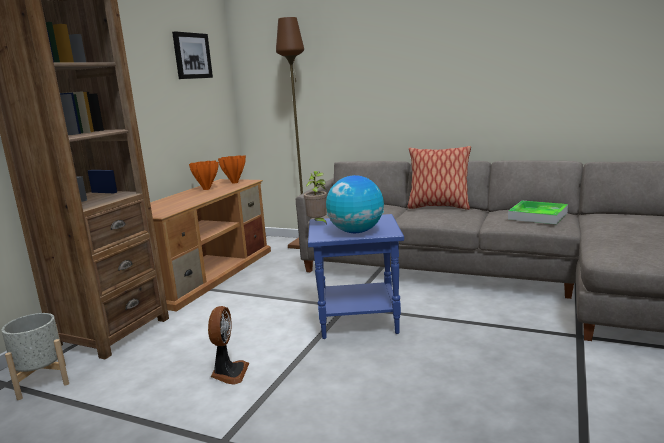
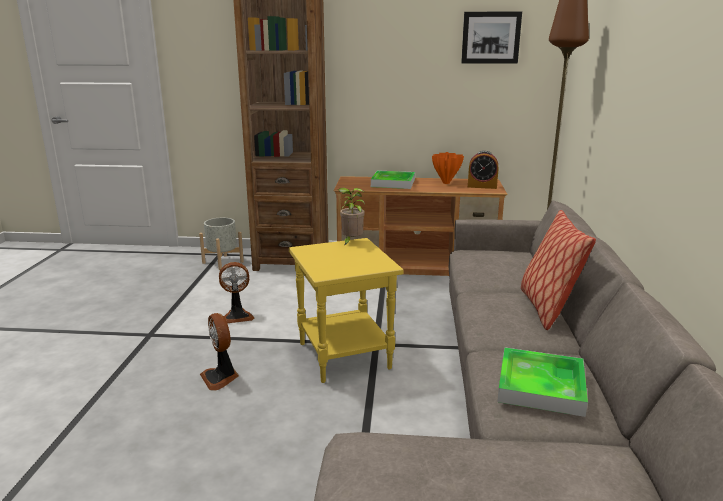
camera: 70 degrees right, 5 degrees up
(177, 201) = (393, 183): none -> tray
(234, 182) = (482, 186): orange vase -> alarm clock
(356, 232) = (322, 260): globe -> none
(359, 320) = (346, 356): blue side table -> yellow side table
(365, 385) = (221, 378): none -> fan

